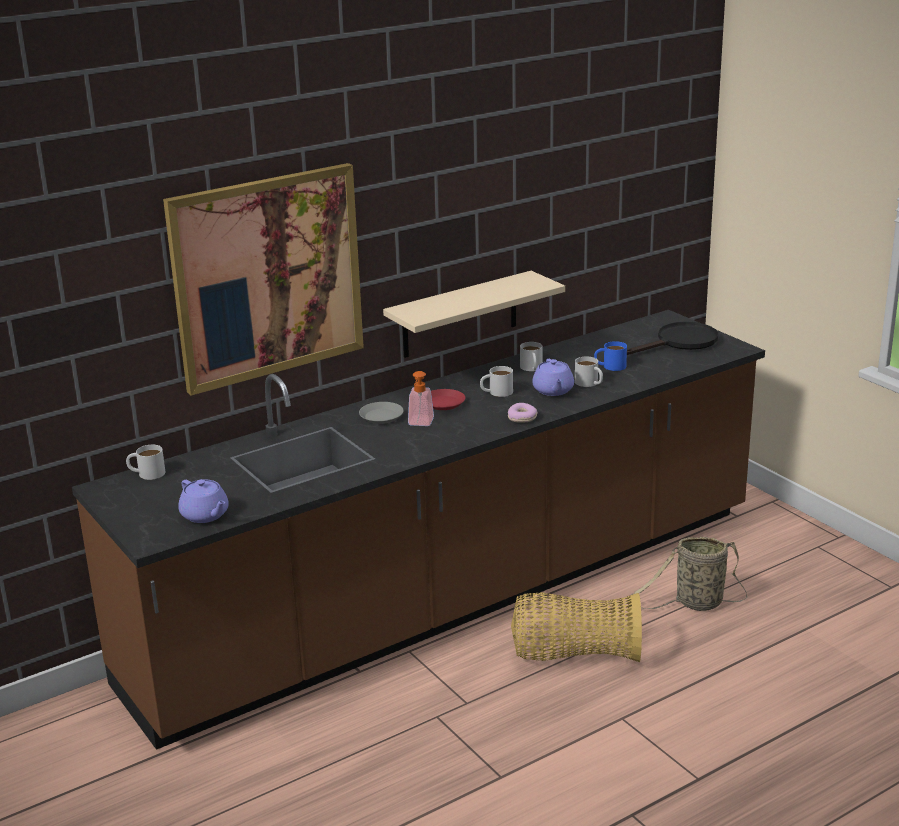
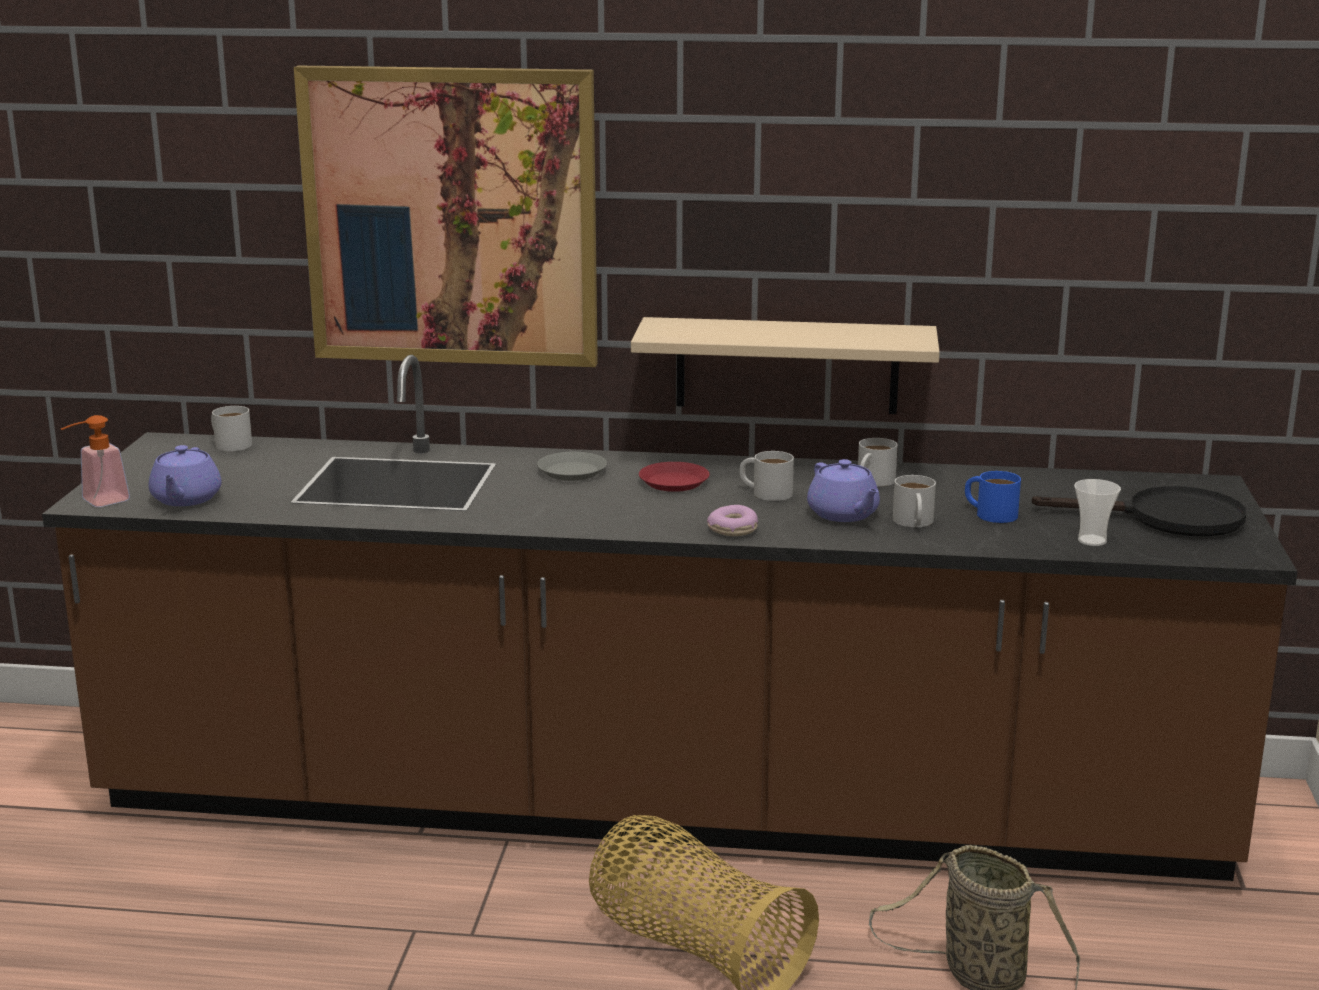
camera: 40 degrees right, 5 degrees down
(420, 424) = (596, 494): soap dispenser -> soap dispenser (98, 502)
(553, 391) = (843, 514): purple teapot -> purple teapot turned 60 degrees counterclockwise
(672, 365) = (1092, 541): none -> cup

